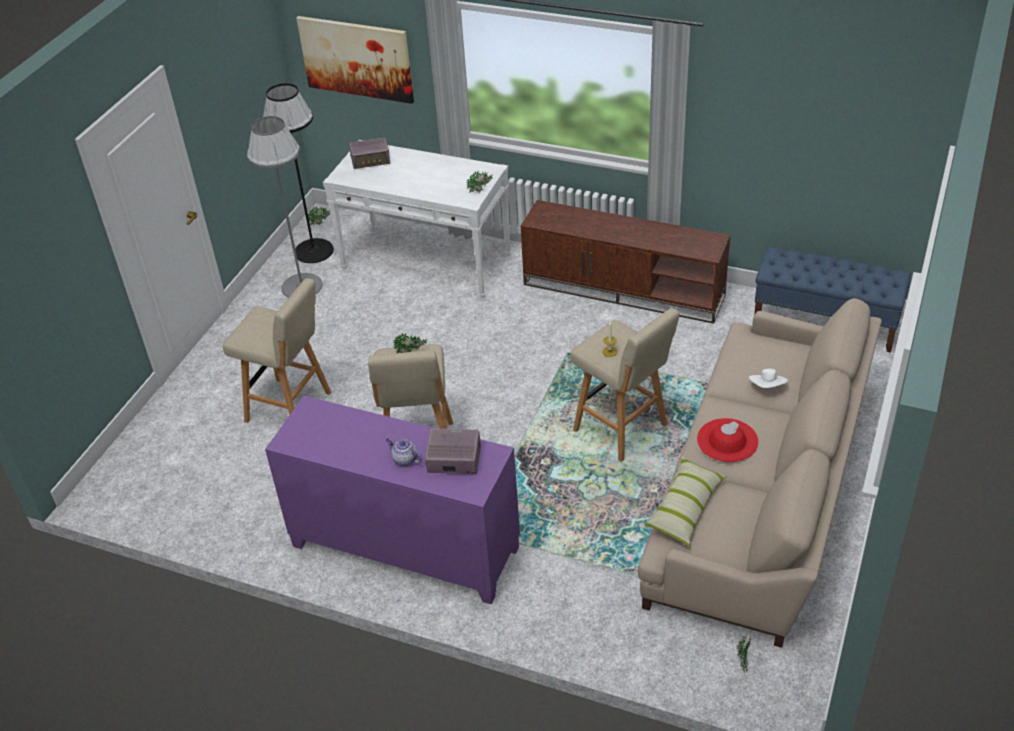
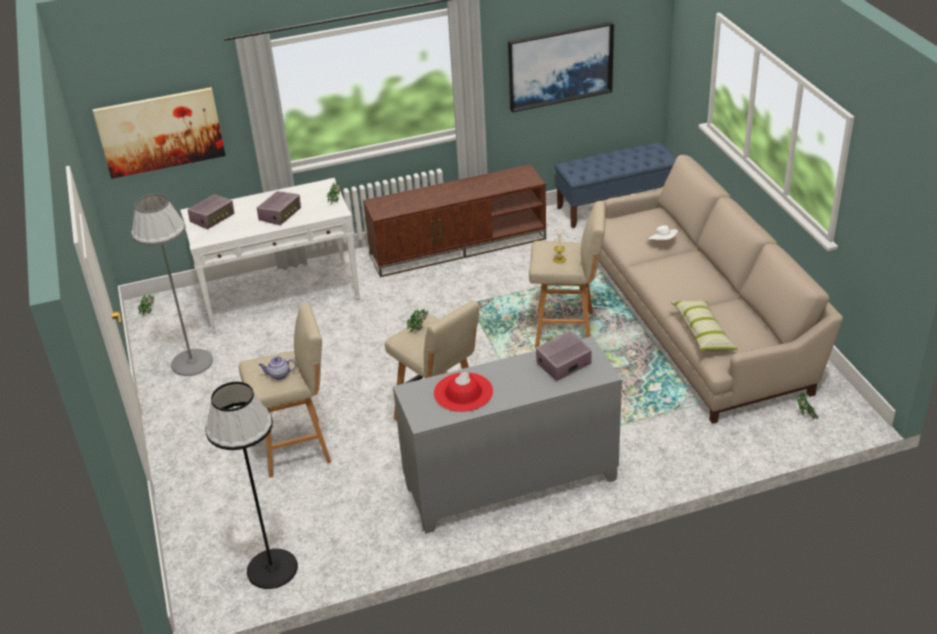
camera: 40 degrees left, 5 degrees down
(314, 250) = (169, 333): black floor lamp -> black floor lamp (272, 568)
(404, 460) = (529, 383): teapot -> teapot (279, 375)
(404, 548) = (511, 484): purple cabinet -> grey cabinet
(423, 182) = (280, 215): none -> radio
(727, 440) = (679, 282): red hat -> red hat (463, 392)
(792, 137) = (560, 65): none -> picture

